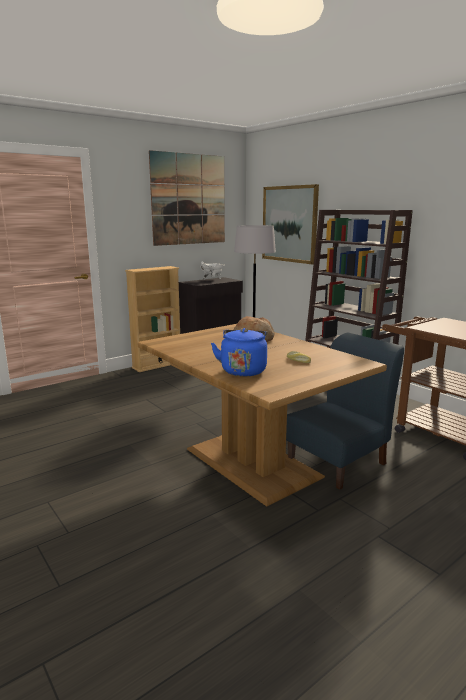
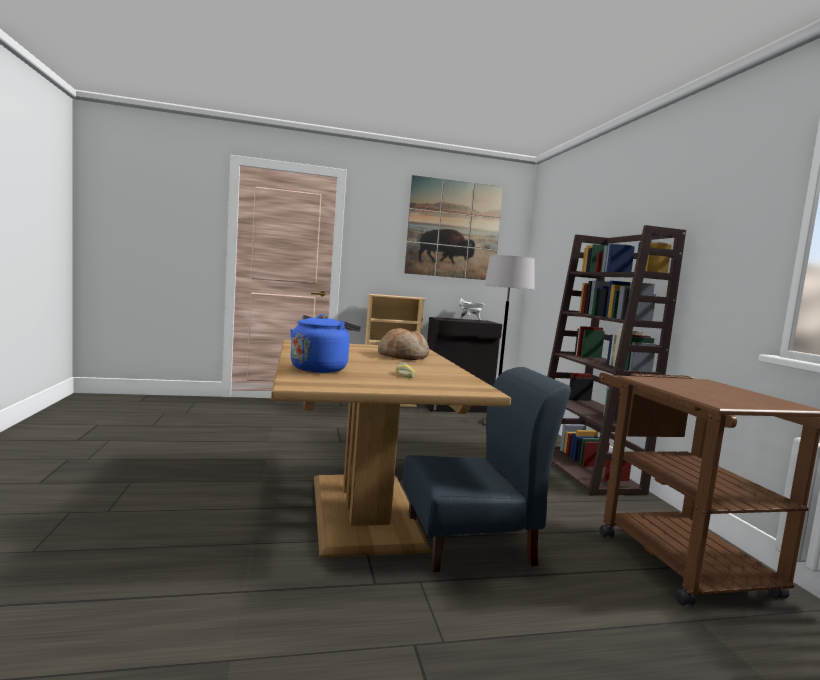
camera: 25 degrees right, 10 degrees down
(289, 224) = (562, 261): picture -> none

